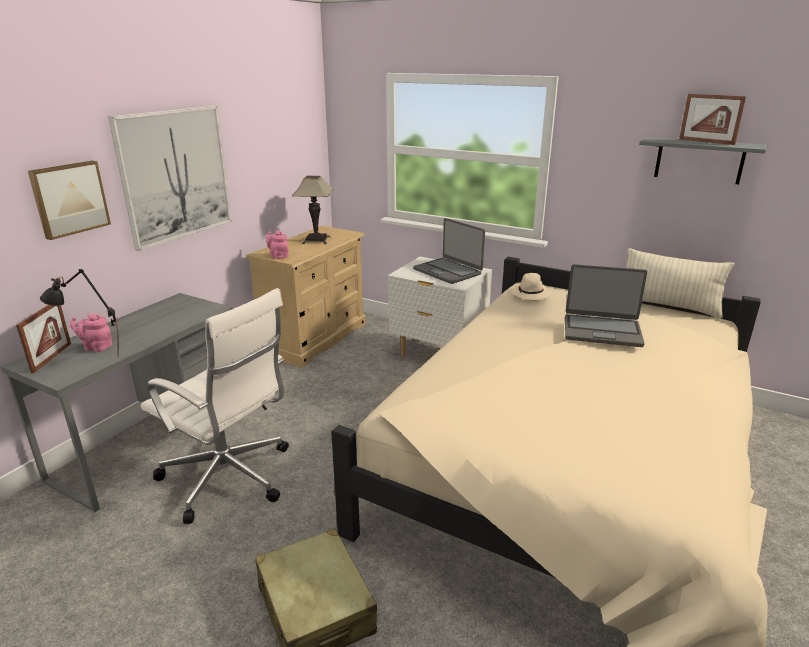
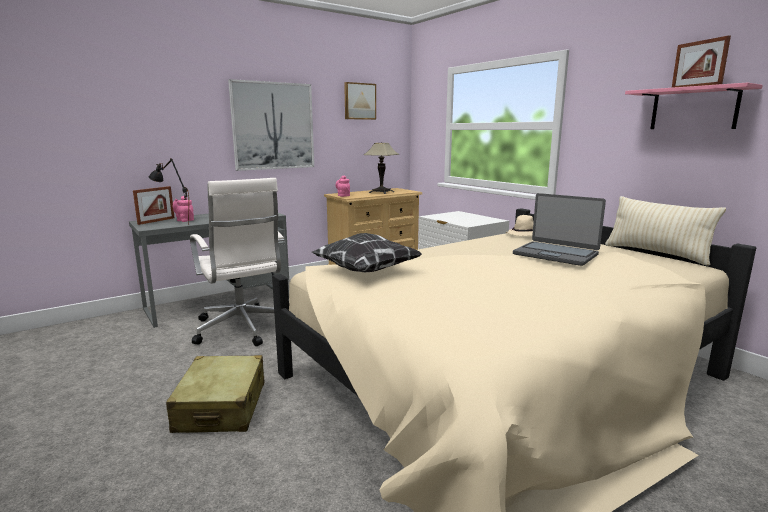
camera: 25 degrees right, 10 degrees down
(69, 198) = (193, 126): picture -> picture (359, 101)
(448, 271) = (469, 218): laptop -> none
(459, 407) = (366, 271): none -> pillow
(699, 160) = (693, 109): grey shelf -> pink shelf

